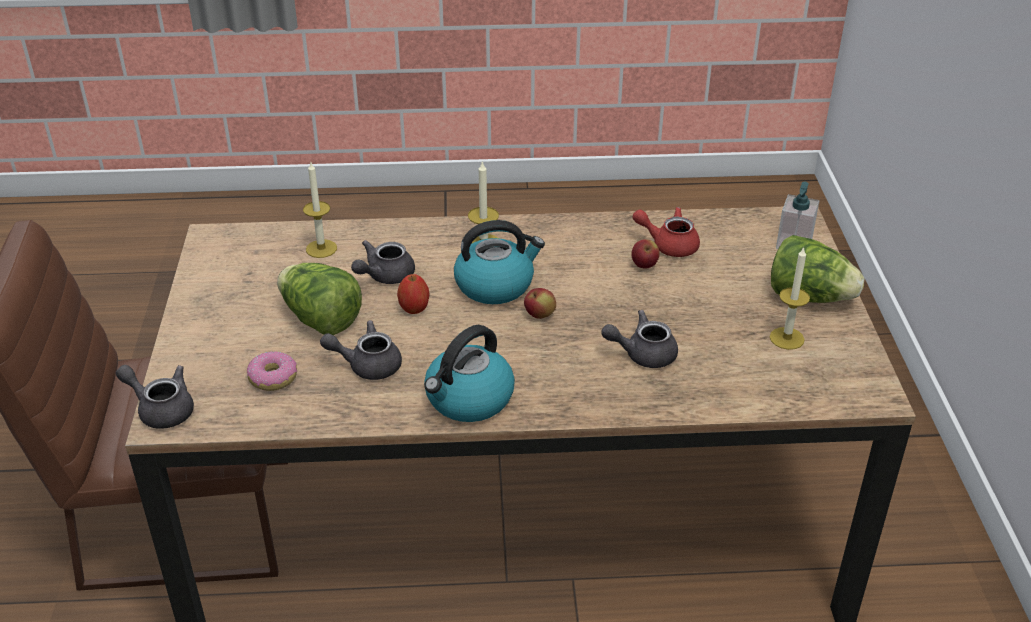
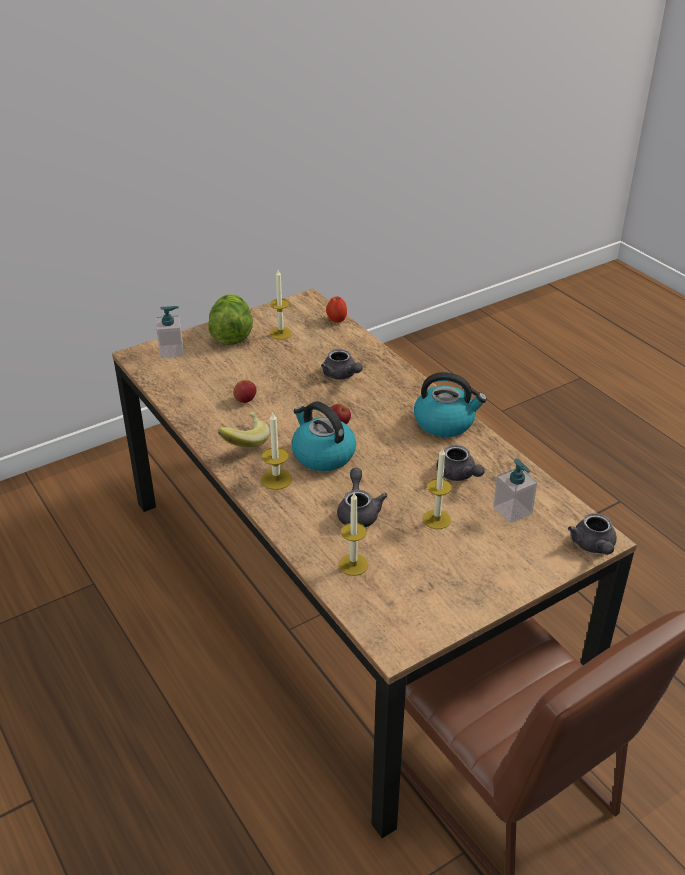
camera: 120 degrees left, 0 degrees up
(273, 378) = (512, 510): donut -> soap dispenser
(320, 320) = (436, 519): lettuce -> candle
(384, 276) = (358, 512): grey teapot -> grey teapot turned 105 degrees counterclockwise
(414, 308) = (382, 480): apple -> apple (336, 320)
(566, 243) = (243, 441): none -> banana
(668, 245) = (210, 397): red teapot -> none

